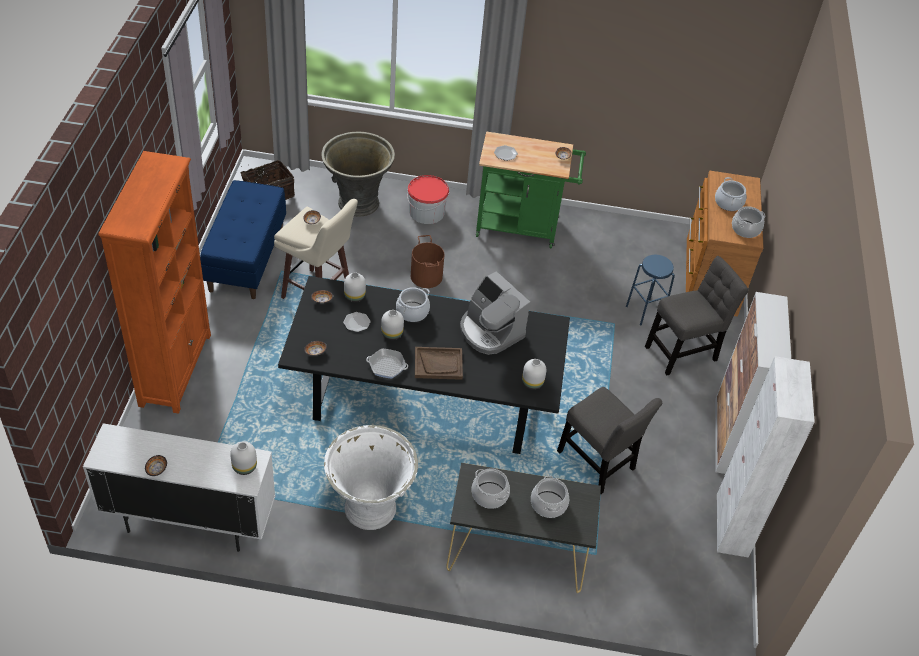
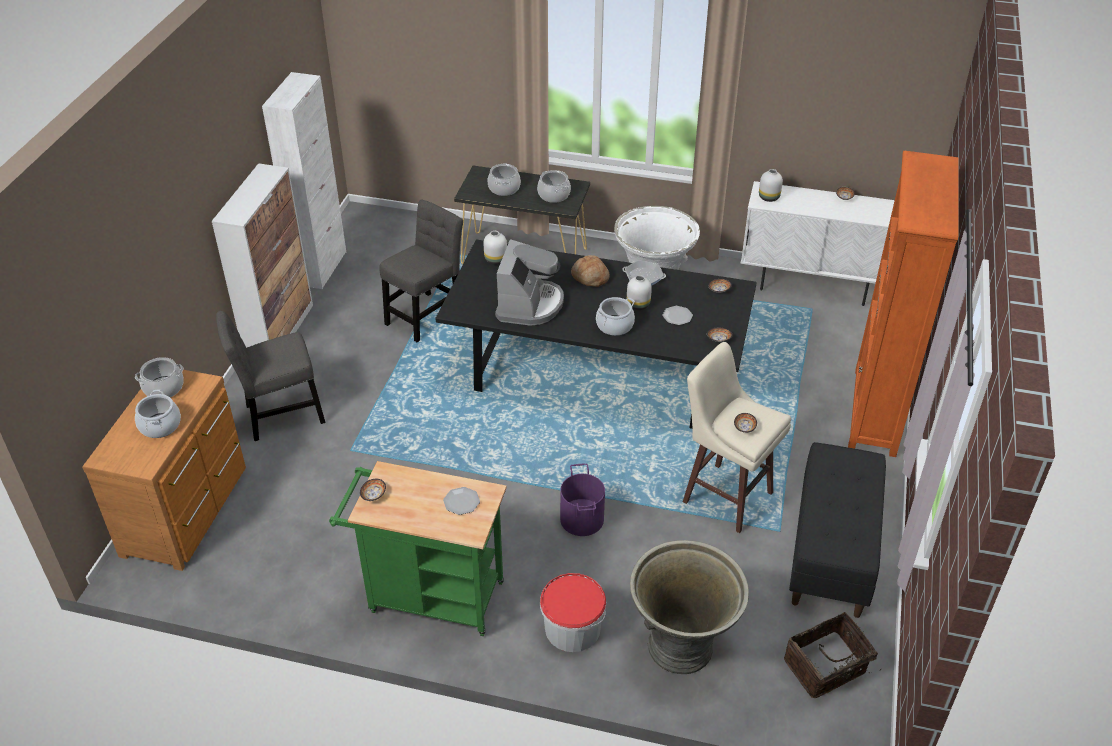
camera: 170 degrees left, 5 degrees down
(246, 257) = (832, 552): blue bench -> black bench
(354, 297) = (682, 342): white vase -> none
(427, 276) = (581, 519): brown bucket -> purple bucket
(438, 364) = (590, 277): brown tray -> bread
(490, 331) = (529, 305): coffee machine -> coffee machine turned 45 degrees clockwise
(598, 463) = (427, 315): grey chair -> grey chair turned 75 degrees clockwise
(645, 311) = (303, 464): blue stool -> none

